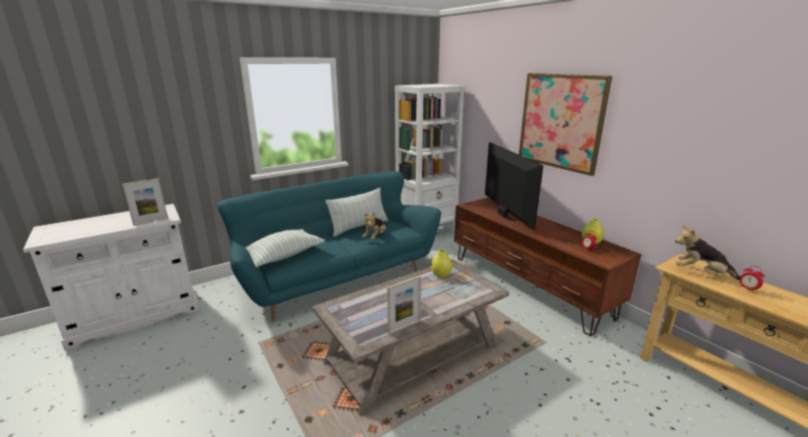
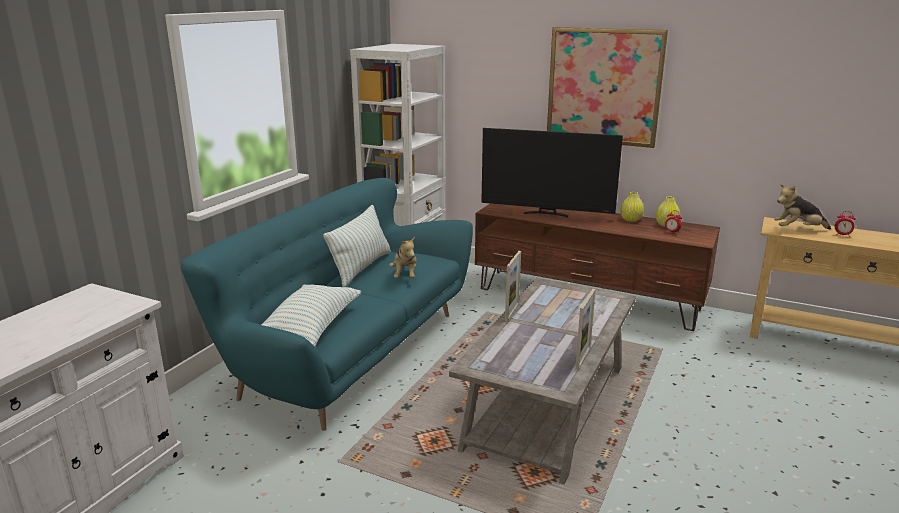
camera: 30 degrees left, 0 degrees up
(151, 221) = (111, 314): picture frame -> picture frame (512, 312)
(441, 274) = (546, 296): yellow vase -> yellow vase (631, 220)
(504, 215) = (546, 214): television -> television turned 150 degrees clockwise

